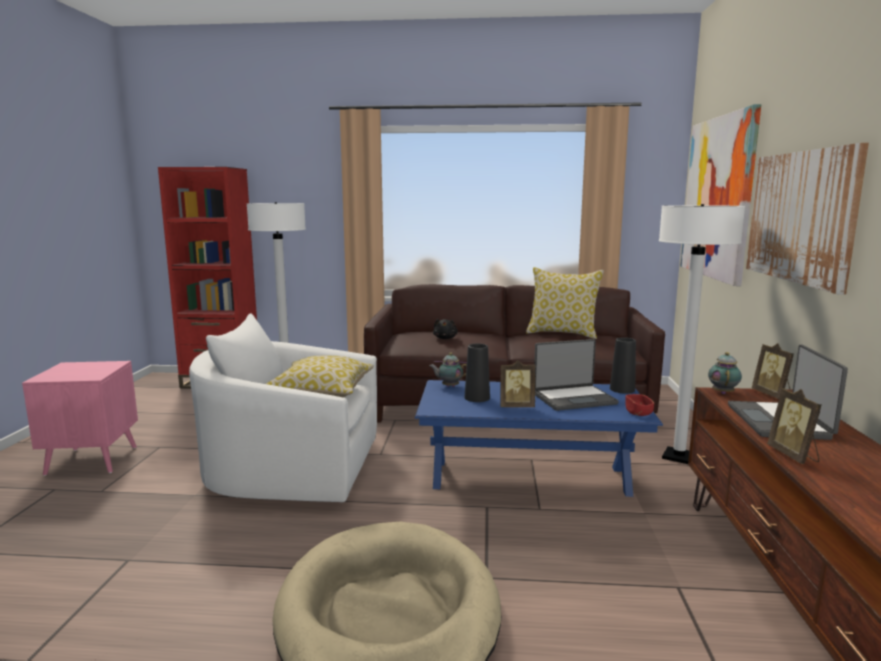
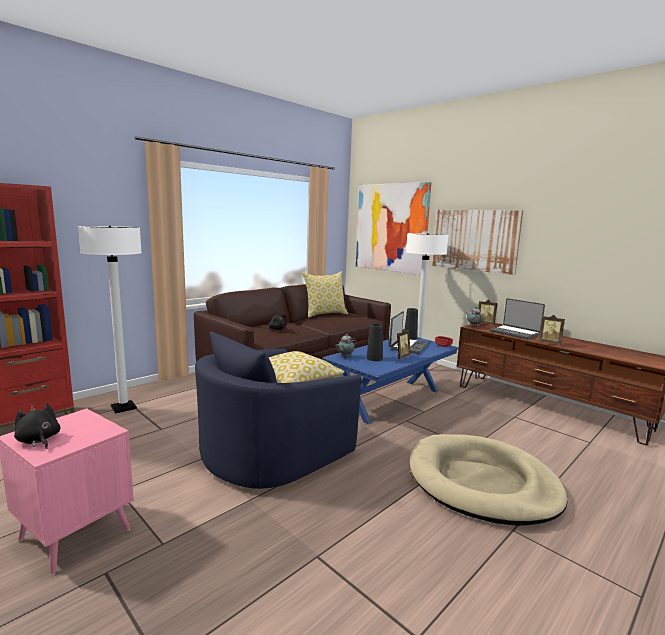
camera: 50 degrees left, 0 degrees up
(62, 370) = (38, 440): none -> black plush toy
(292, 469) = (272, 451): white armchair -> blue armchair

